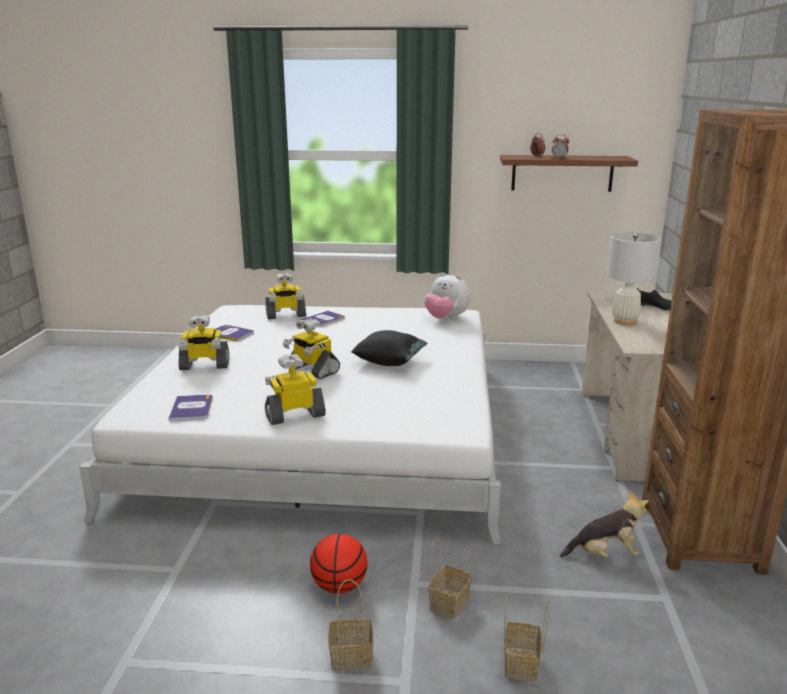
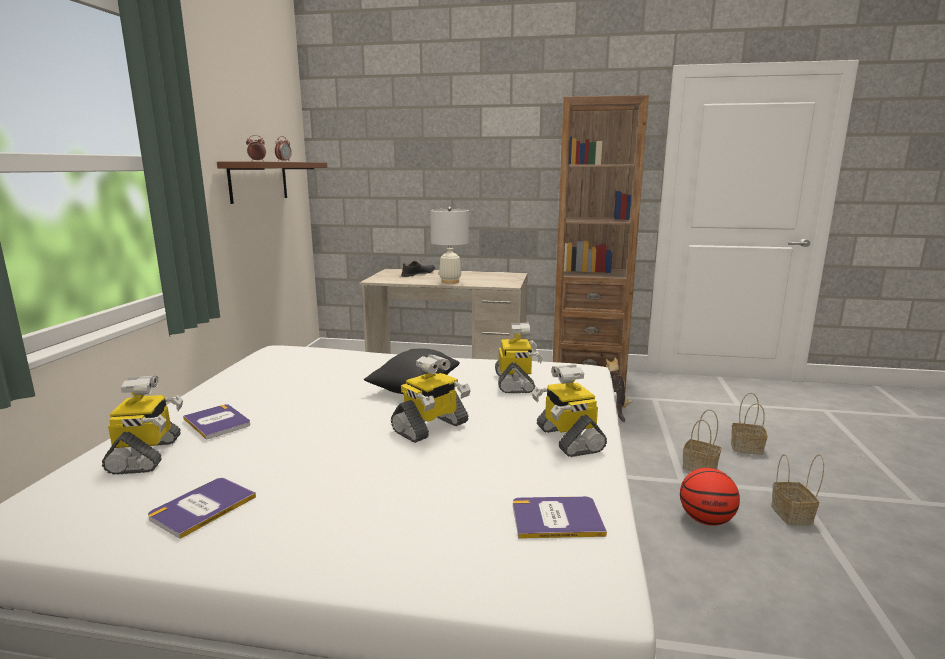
camera: 85 degrees left, 5 degrees down
(204, 365) = (371, 521): toy robot -> toy robot (515, 383)
(446, 318) = (296, 355): plush toy -> none

